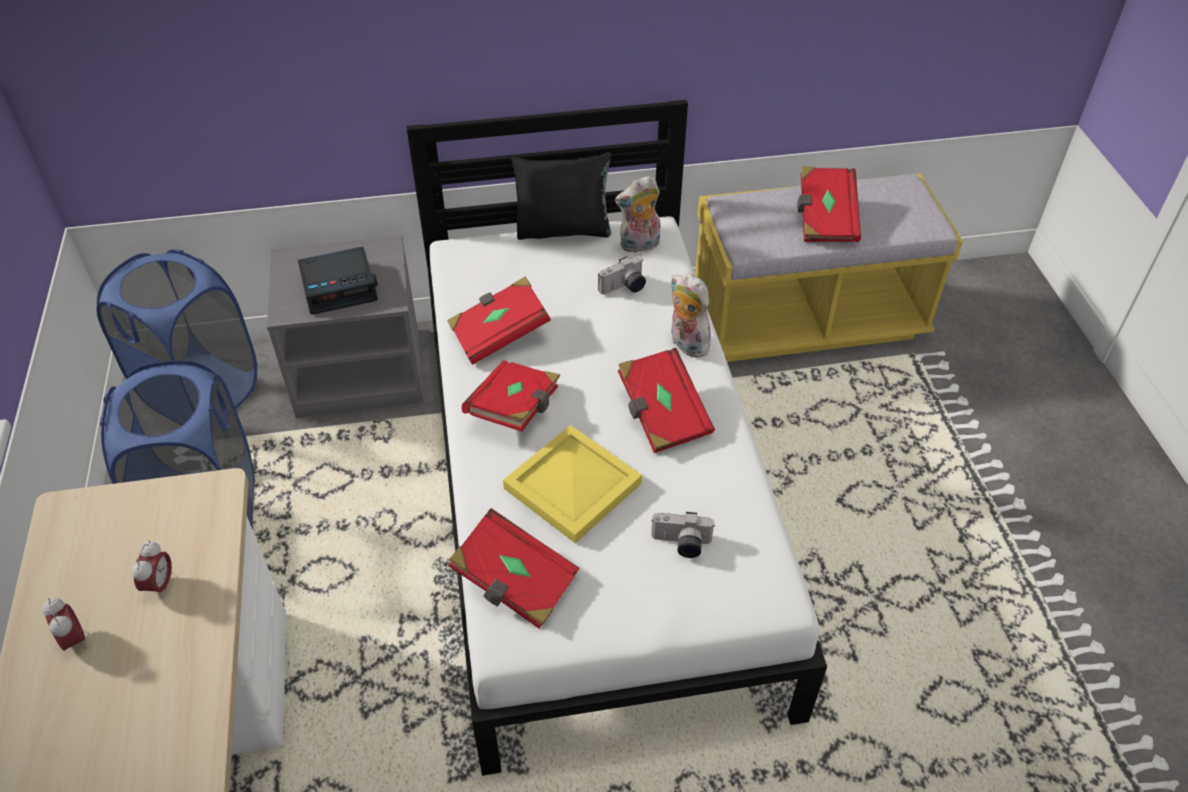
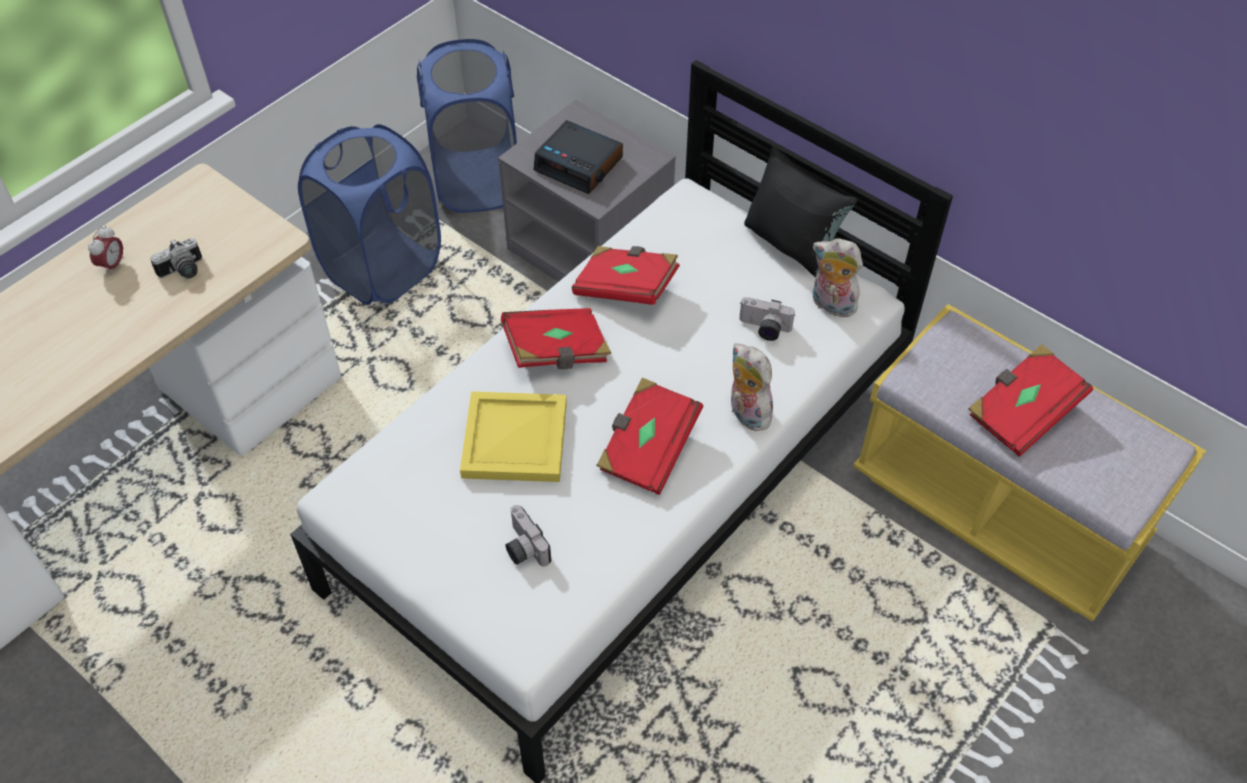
camera: 50 degrees right, 5 degrees up
(160, 585) = (183, 272): alarm clock -> camera
(514, 582) = (393, 466): red book -> none
(686, 344) = (746, 413): plush toy -> plush toy turned 45 degrees counterclockwise

